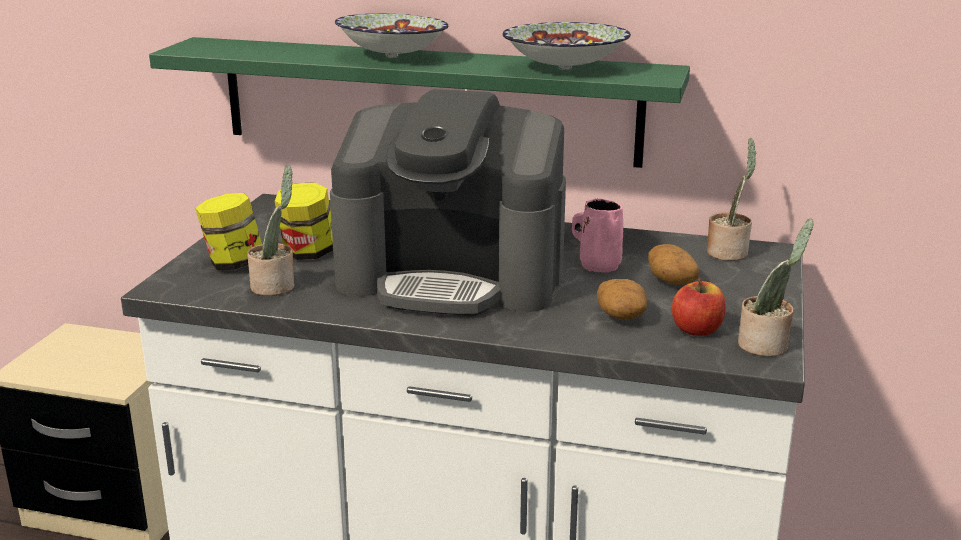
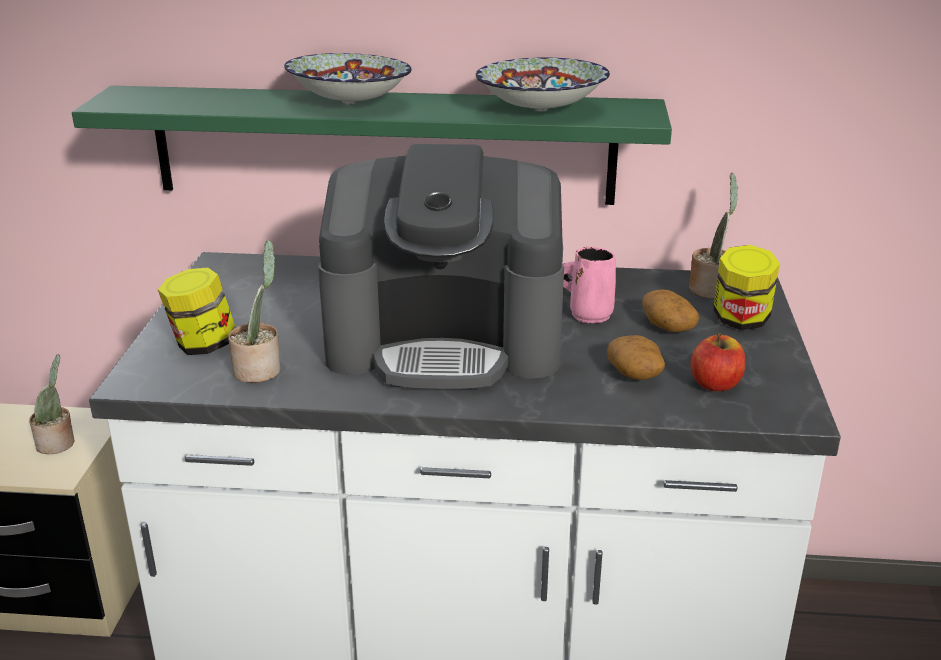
camera: 10 degrees left, 5 degrees up
(308, 253) = (280, 324): jar -> jar (740, 320)
(767, 345) = (789, 396): potted plant -> potted plant (58, 444)

